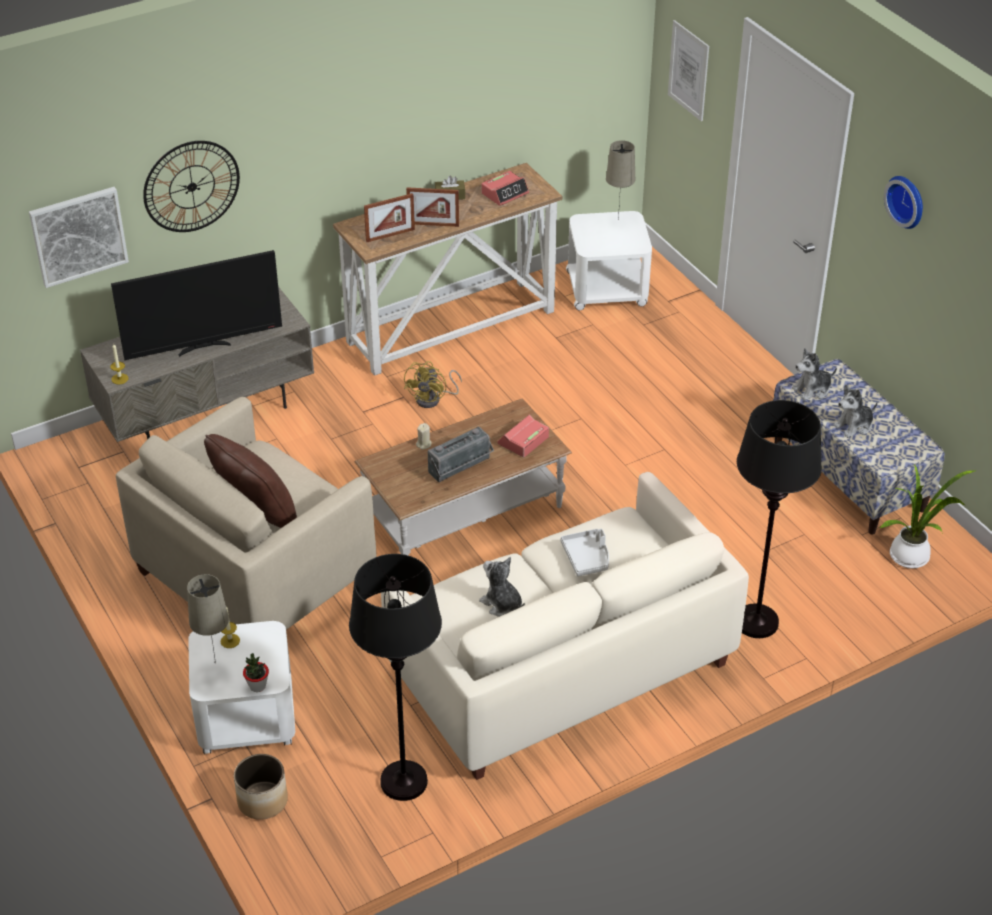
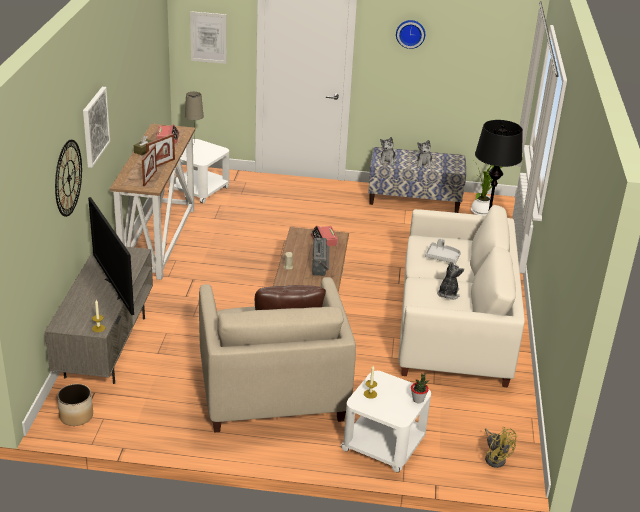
camera: 55 degrees left, 10 degrees down
(78, 236) = (37, 235): picture -> picture (95, 126)
(204, 347) = (115, 288): television -> television turned 135 degrees clockwise
(216, 668) = (388, 408): beige table lamp -> none
(262, 801) = (456, 466): planter -> planter (76, 416)
(403, 782) = (487, 411): black floor lamp -> none
(433, 399) = (208, 272): yellow fan -> yellow fan (495, 457)
(502, 604) = (448, 294): plush toy -> plush toy turned 120 degrees clockwise

